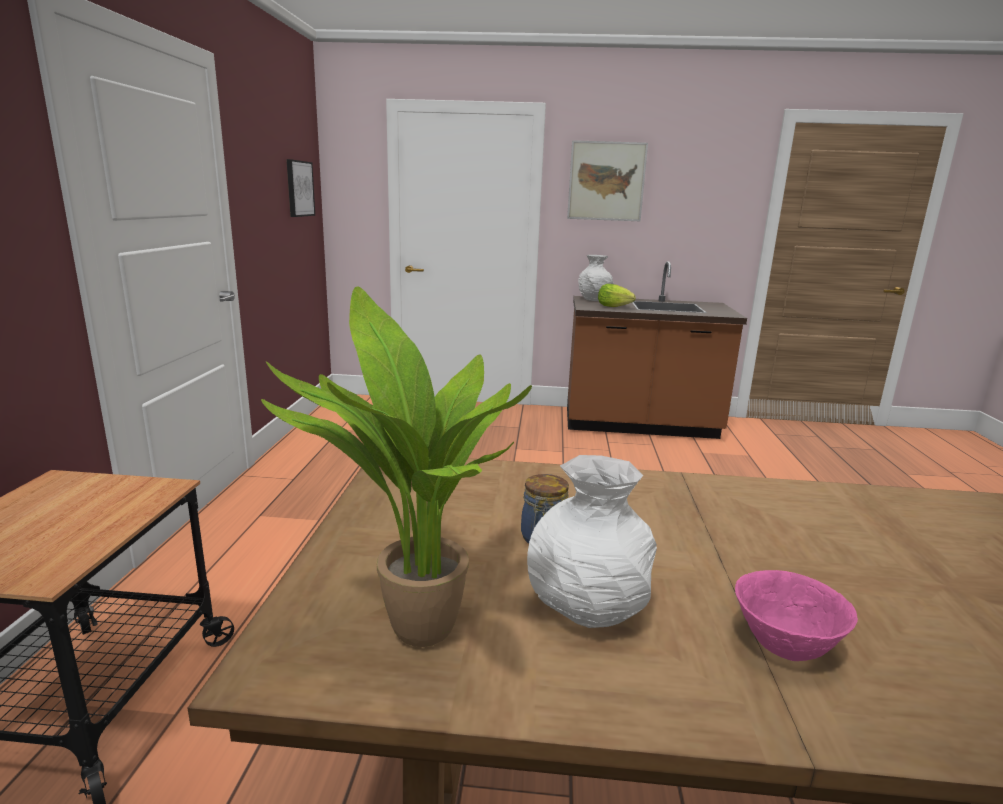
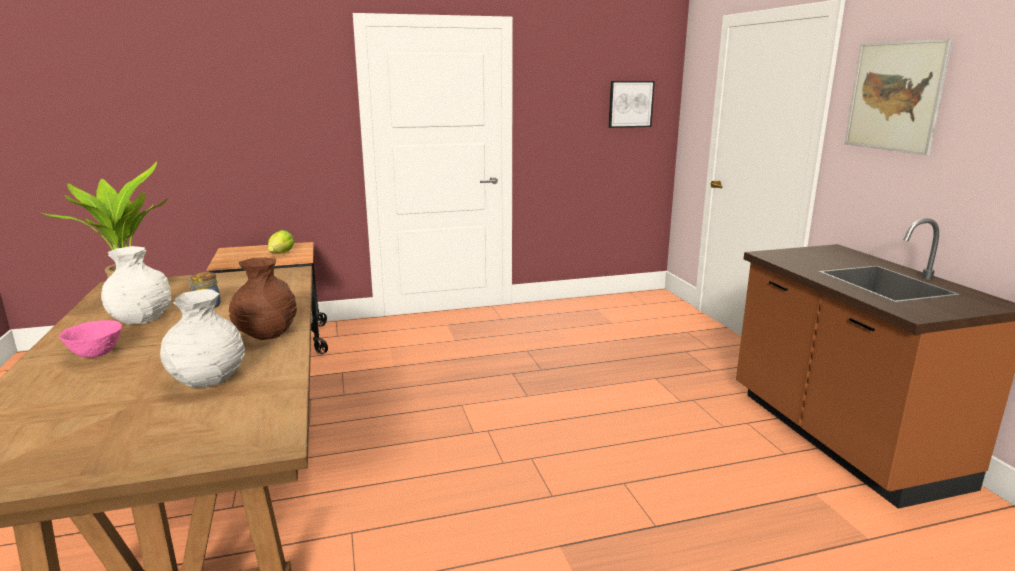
camera: 70 degrees right, 0 degrees up
(594, 299) = (834, 252): white vase -> white vase (207, 381)
(613, 307) = (804, 262): lettuce -> lettuce (281, 254)
(692, 497) = (266, 333): none -> brown vase

